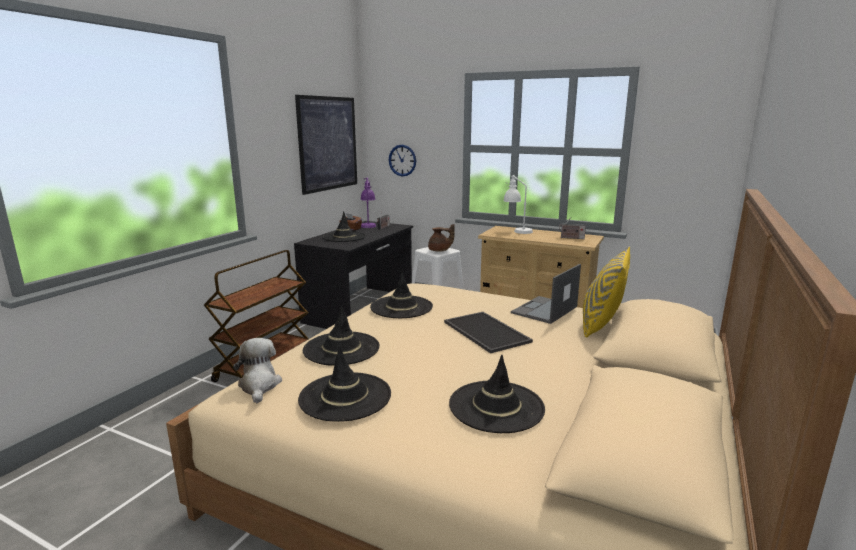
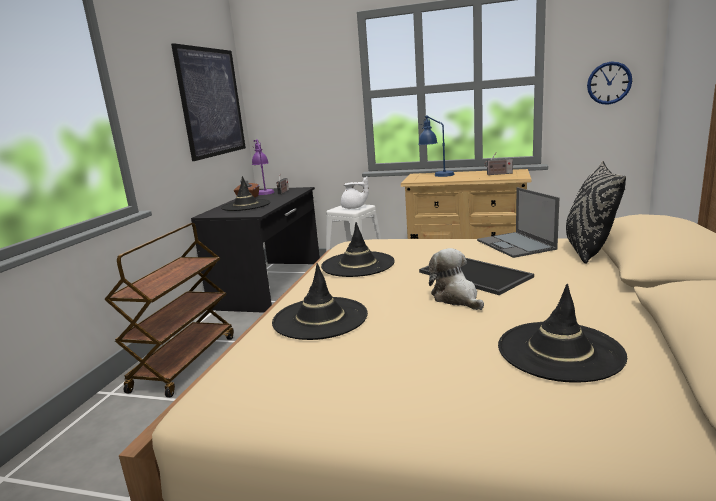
camera: 10 degrees left, 0 degrees up
(259, 385) = (241, 380): plush toy -> plush toy (456, 298)
(345, 397) = (367, 373): black hat -> none
(402, 160) = (294, 116): wall clock -> wall clock (609, 83)
(440, 250) = (354, 208): brown teapot -> white teapot
(516, 230) = (436, 174): white table lamp -> blue table lamp
(544, 310) = (516, 245): laptop -> laptop turned 45 degrees counterclockwise
(601, 325) = (588, 251): yellow pillow -> black pillow

